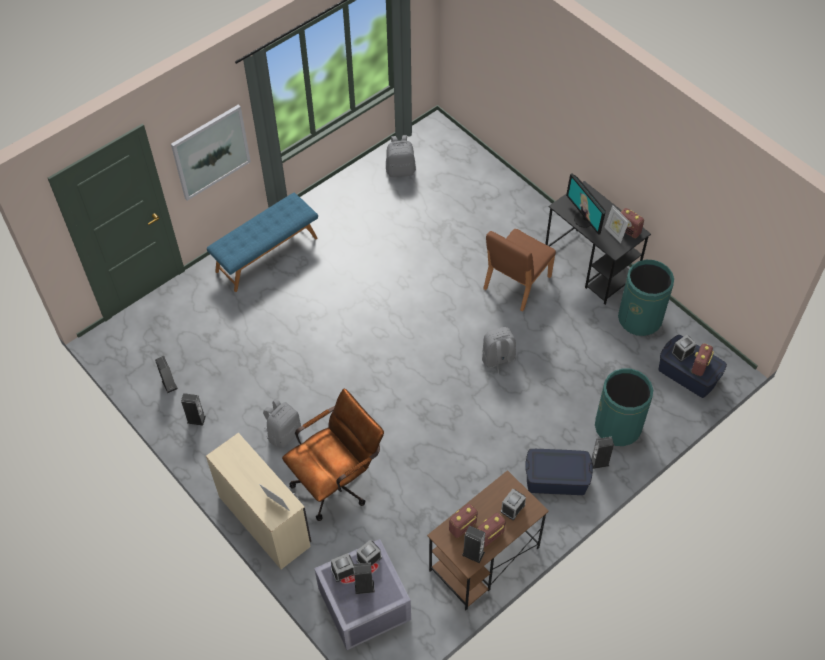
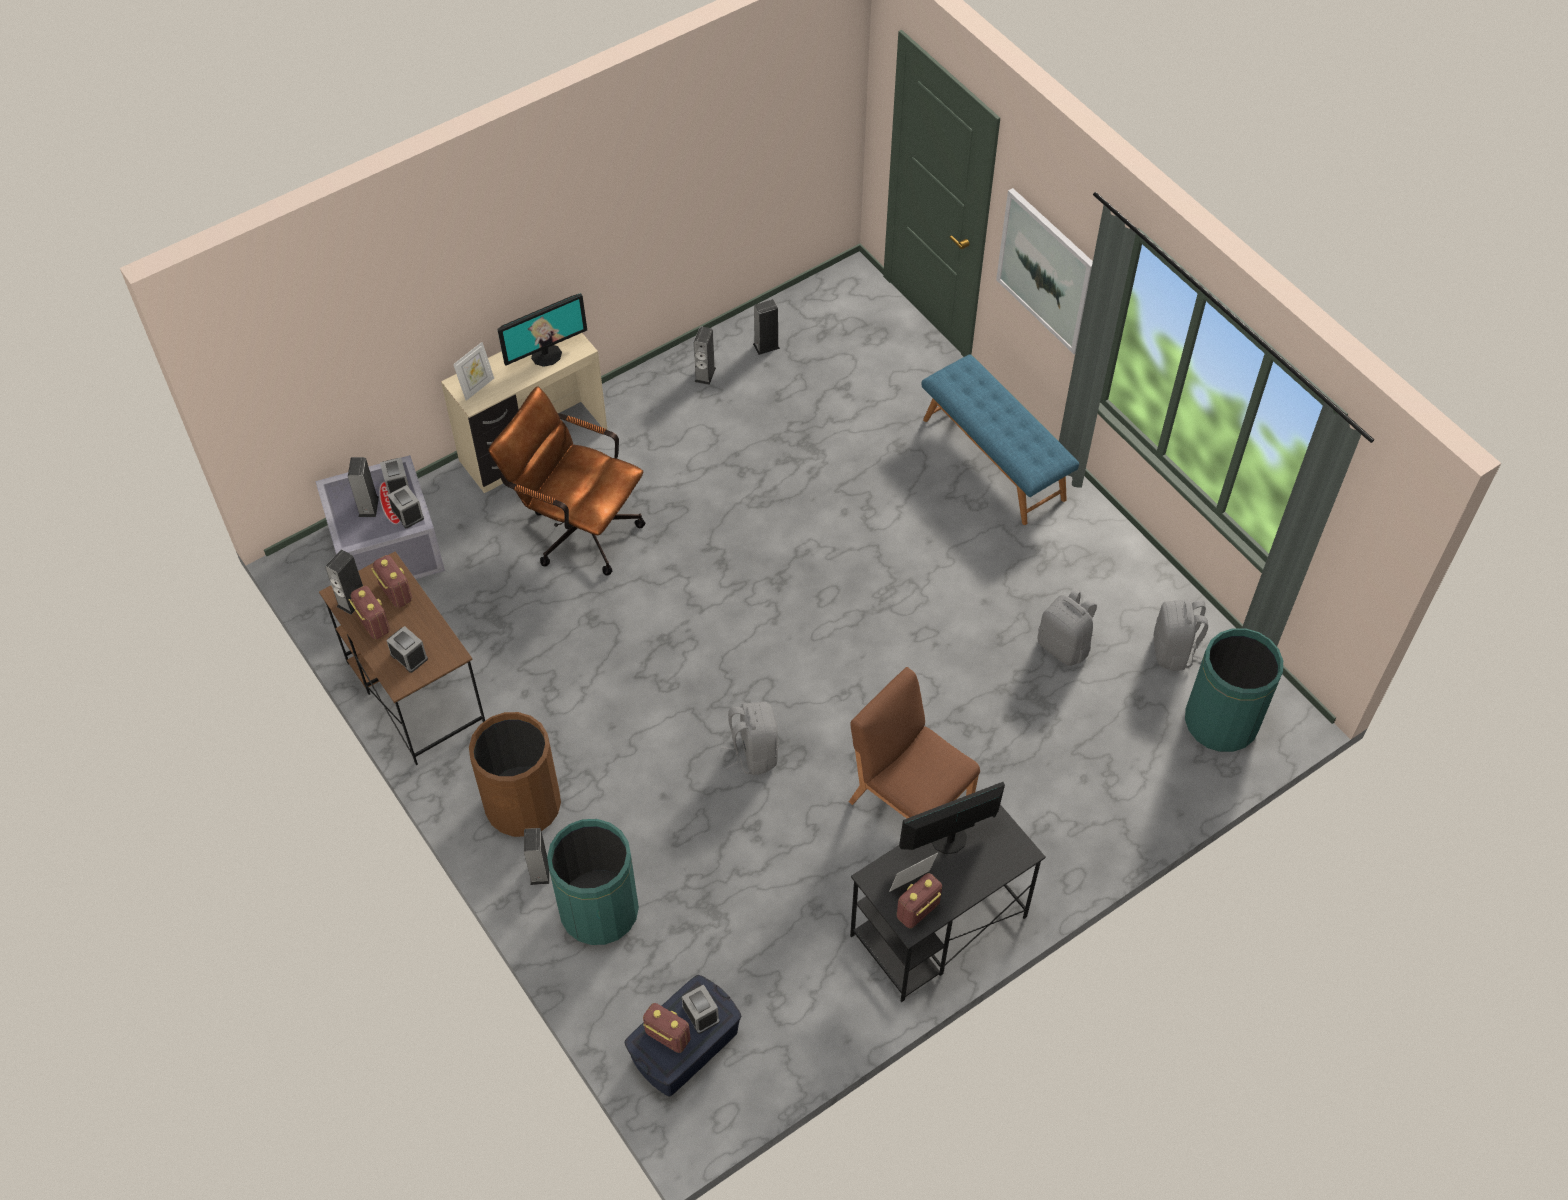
camera: 95 degrees right, 0 degrees up
(243, 464) = (546, 354): none -> monitor
(284, 433) = (665, 470): grey backpack -> grey backpack (1064, 646)
(337, 481) = (577, 528): brown office chair -> brown office chair turned 150 degrees clockwise
(556, 479) = (523, 804): blue storage box -> brown trash can
(640, 318) = (813, 988): green trash can -> green trash can (1221, 722)

